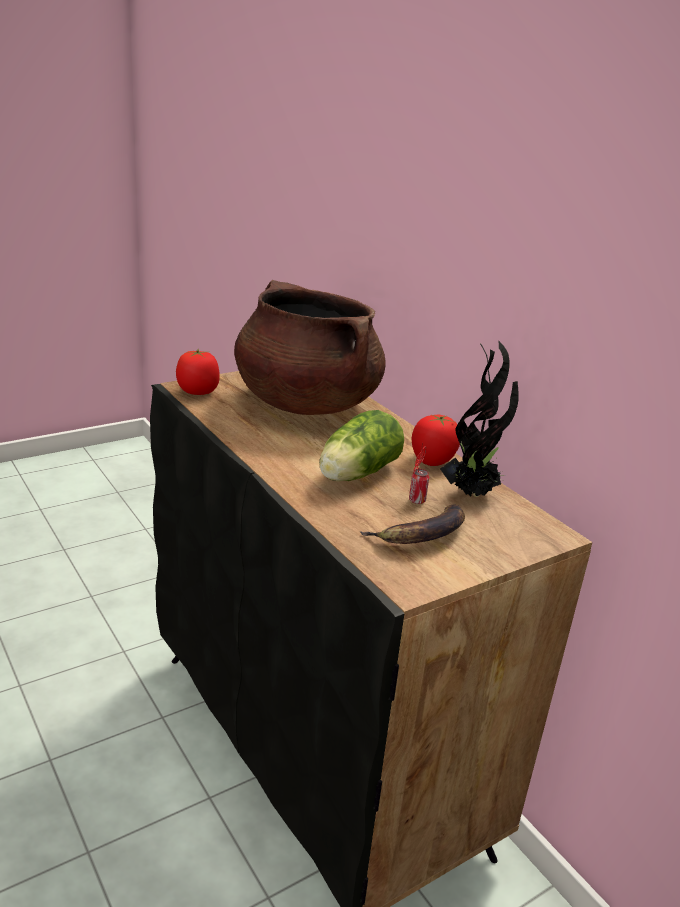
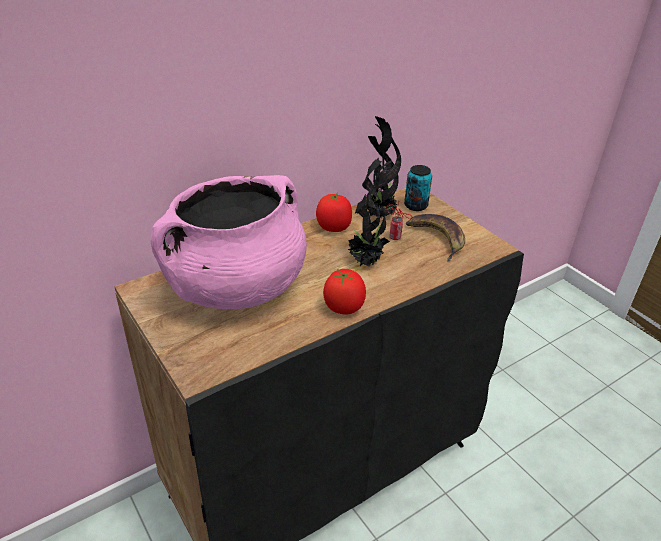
camera: 90 degrees left, 10 degrees up
(198, 392) = (213, 363): tomato -> tomato (343, 307)
(305, 403) = (236, 287): brown cooking pot -> pink cooking pot
(355, 474) = (366, 262): lettuce -> potted plant
(514, 529) = (415, 206): none -> can

